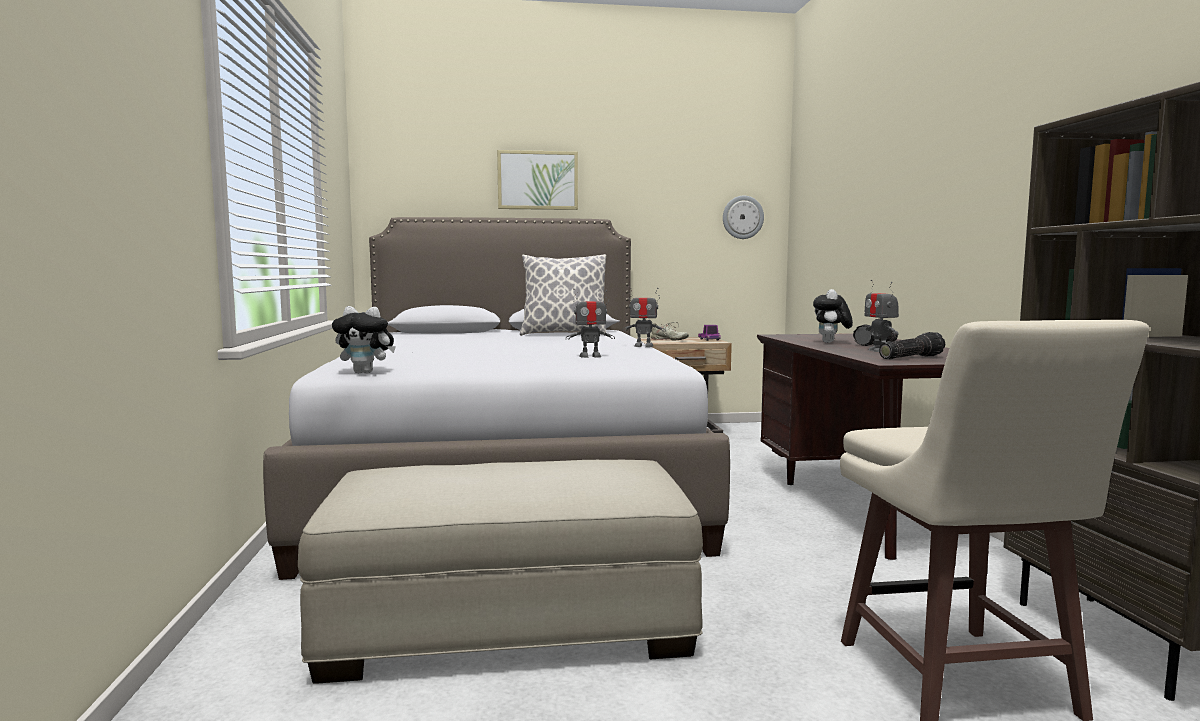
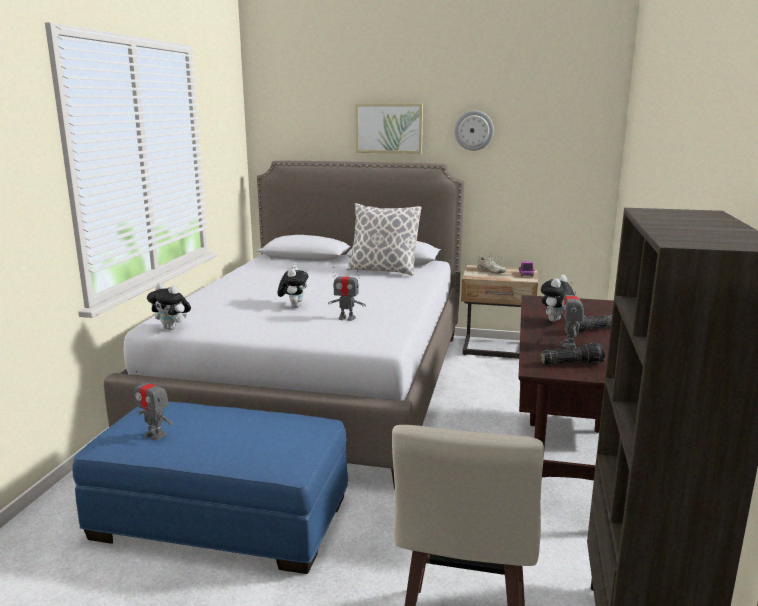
camera: 20 degrees right, 10 degrees up
(505, 354) = (294, 306): none -> plush toy
(509, 620) = (222, 517): beige ottoman -> blue ottoman
(643, 346) = (413, 301): toy robot -> toy robot (155, 435)
(742, 217) = (574, 161): wall clock -> wall clock (474, 130)

